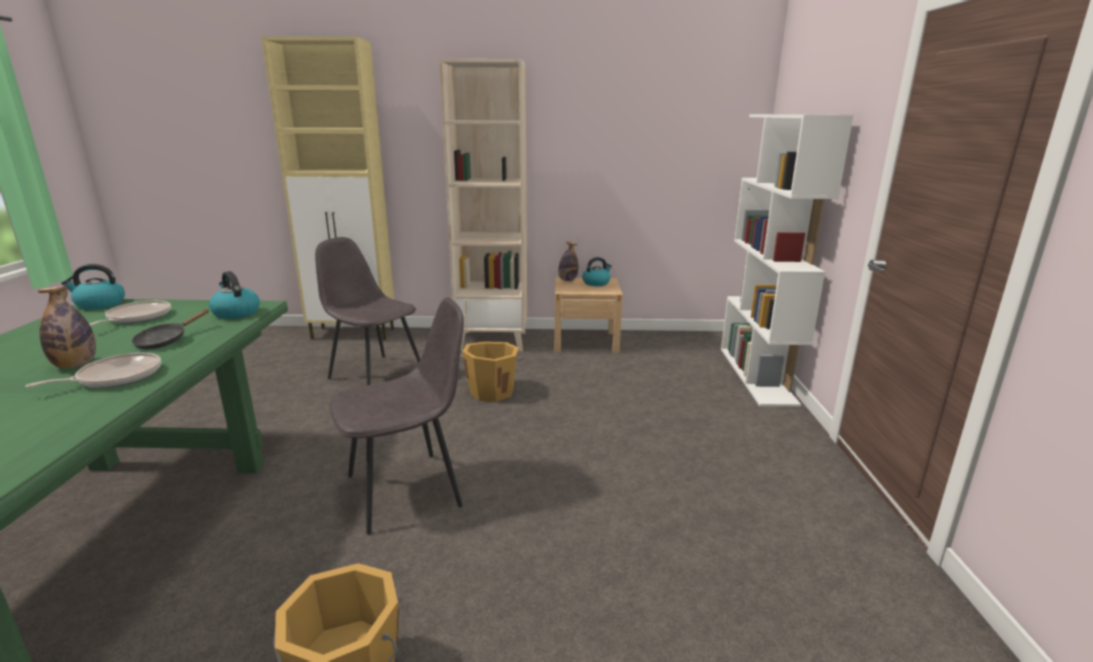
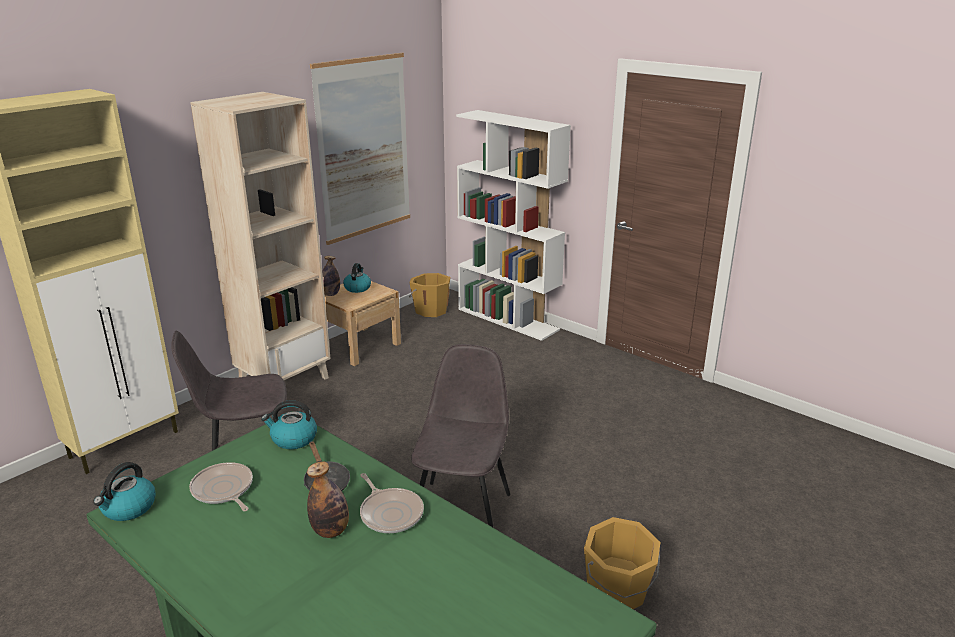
camera: 50 degrees left, 5 degrees up
(116, 377) = (390, 513): frying pan -> frying pan turned 150 degrees clockwise
(492, 391) = (374, 420): orange bucket -> orange bucket (430, 310)
(645, 145) = (364, 148): none -> picture

